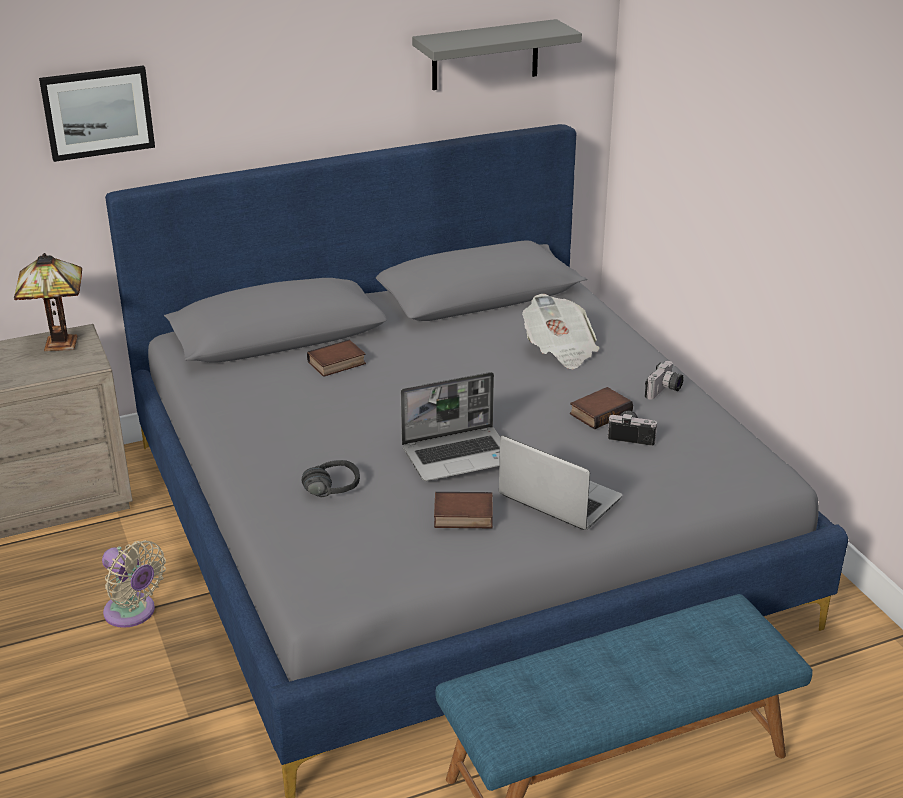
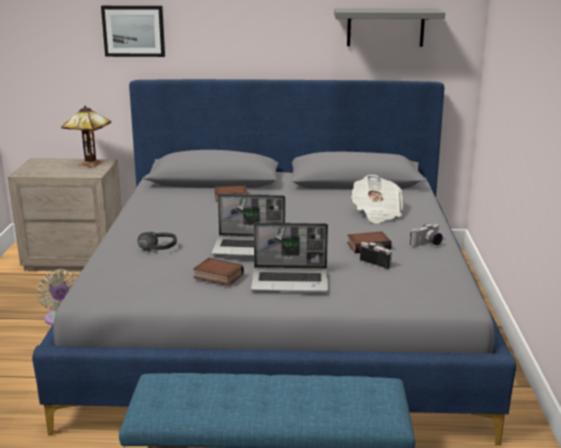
camera: 25 degrees right, 10 degrees down
(558, 498) = (291, 281): laptop -> laptop turned 120 degrees clockwise

